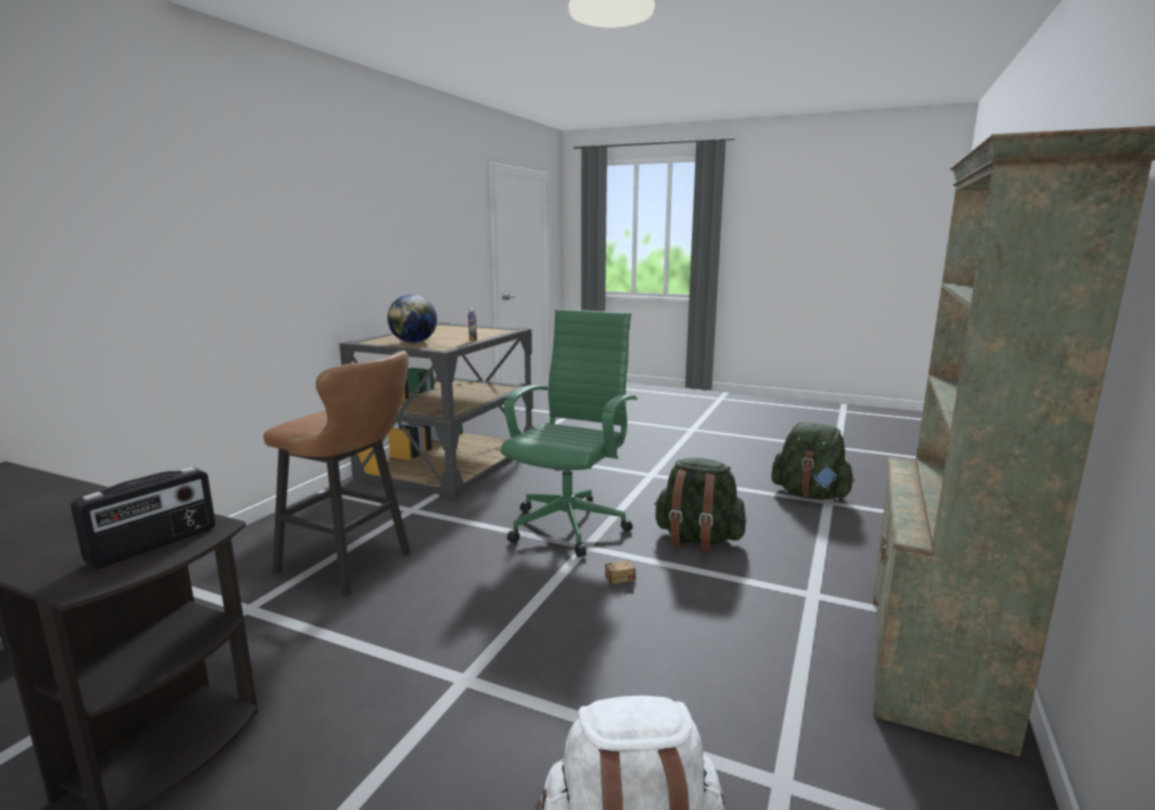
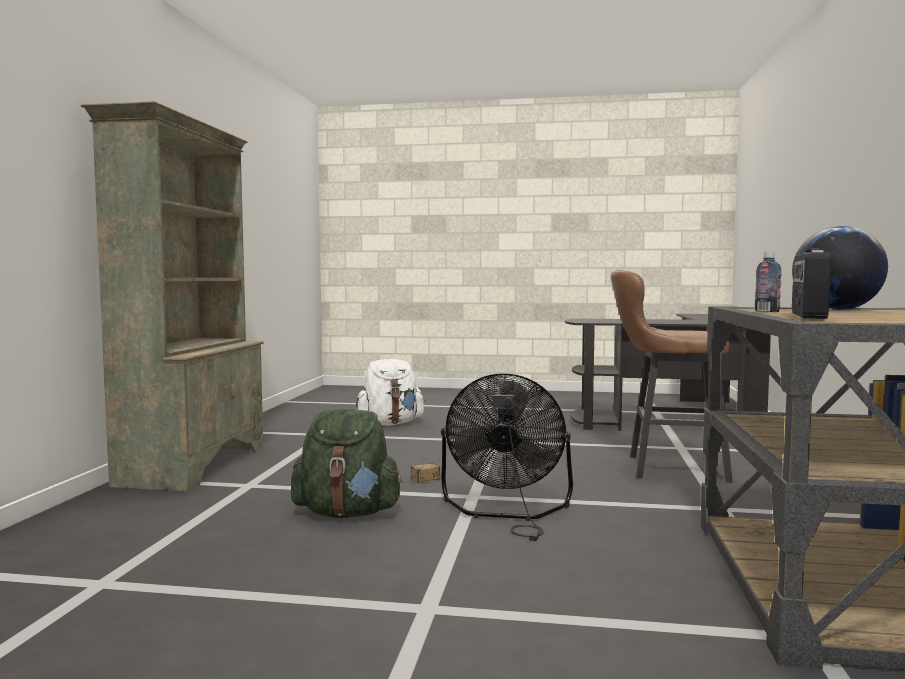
camera: 165 degrees right, 10 degrees down
(154, 545) = (587, 320): radio -> radio (807, 315)
(570, 525) = (508, 512): green office chair -> black fan
(810, 494) = (116, 596): green backpack -> none

